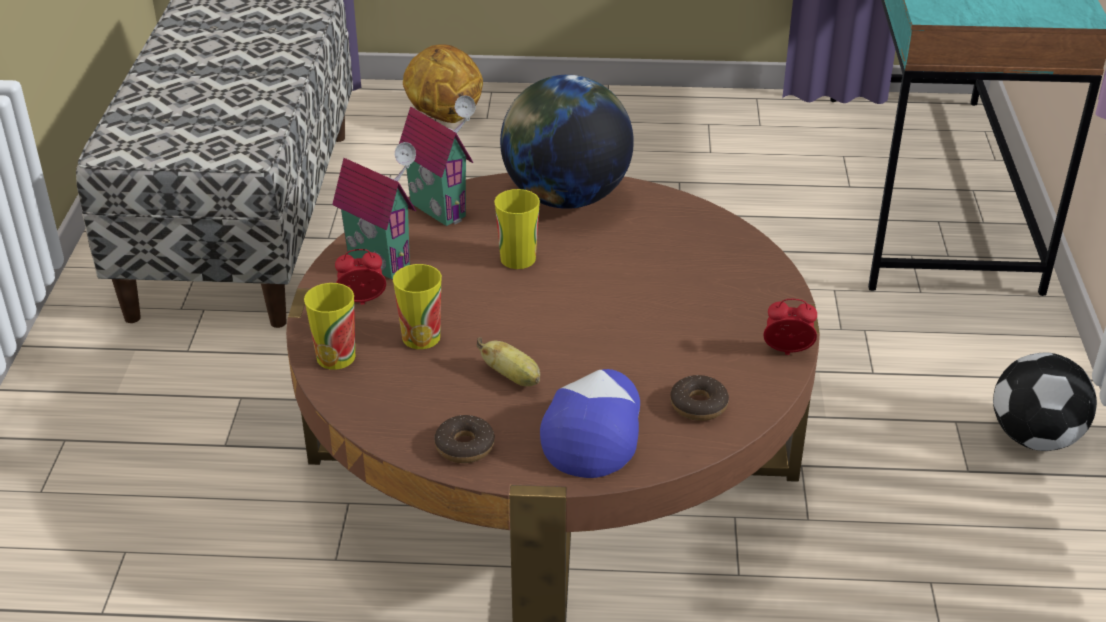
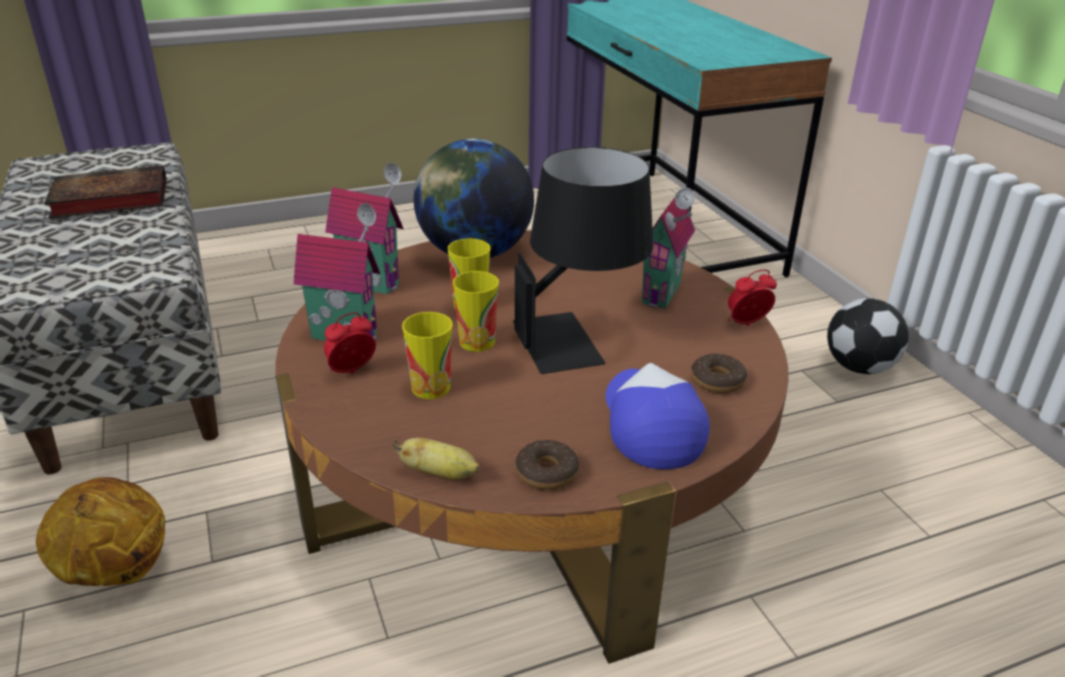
camera: 25 degrees left, 5 degrees down
(241, 56) = (107, 199): none -> book
(336, 357) = (358, 426): cup -> cup (477, 342)
(444, 117) = (274, 248): basketball -> basketball (115, 572)
(513, 377) = (542, 400): banana -> banana (440, 473)
(597, 322) = (578, 338): none -> black table lamp
(728, 296) = (665, 294): none -> toy house

